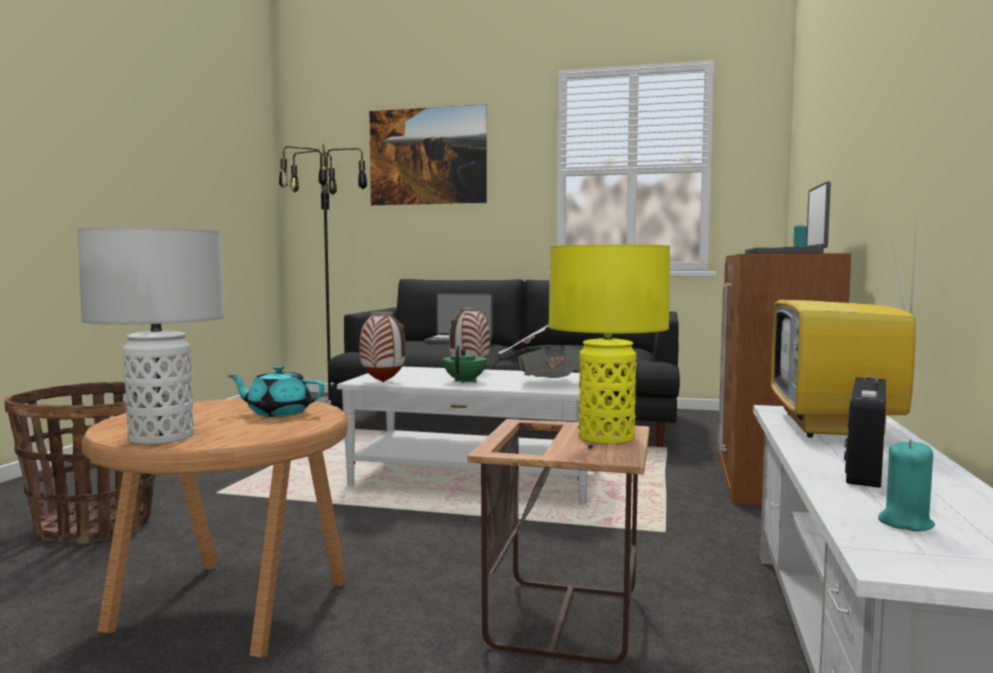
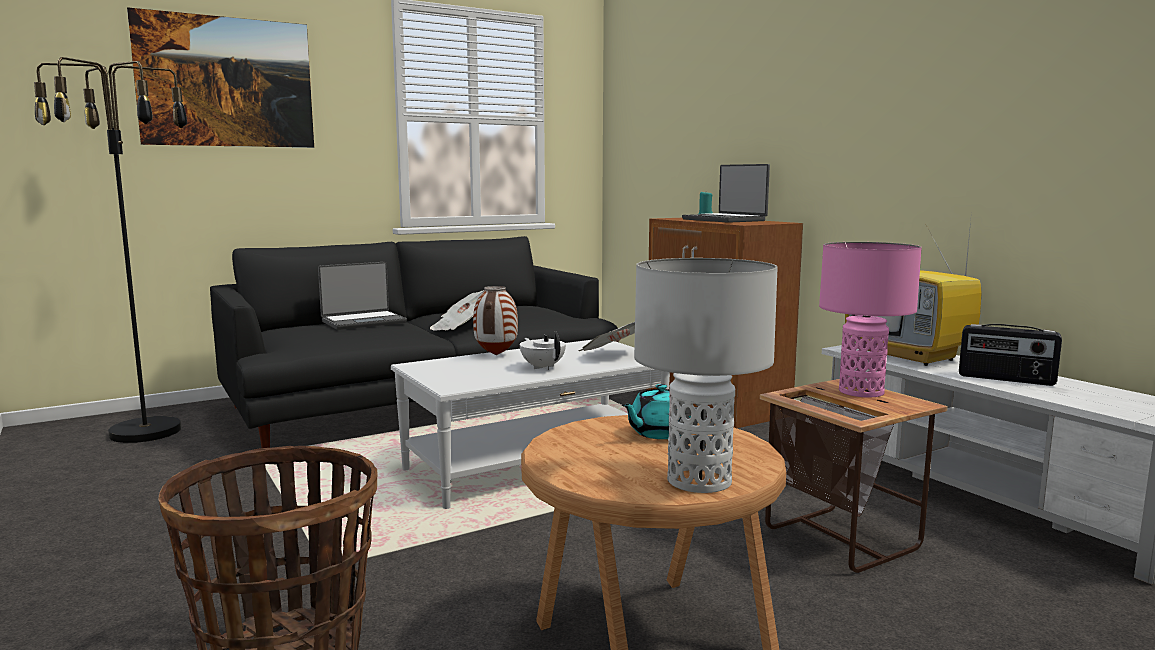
camera: 45 degrees left, 5 degrees up
(382, 382) = (477, 384): vase -> none
(465, 381) = (542, 367): green teapot -> white teapot
(607, 436) = (861, 391): yellow table lamp -> pink table lamp
(863, 468) = (1006, 379): radio -> radio turned 45 degrees counterclockwise
(905, 523) = (1108, 403): turquoise candle -> none

